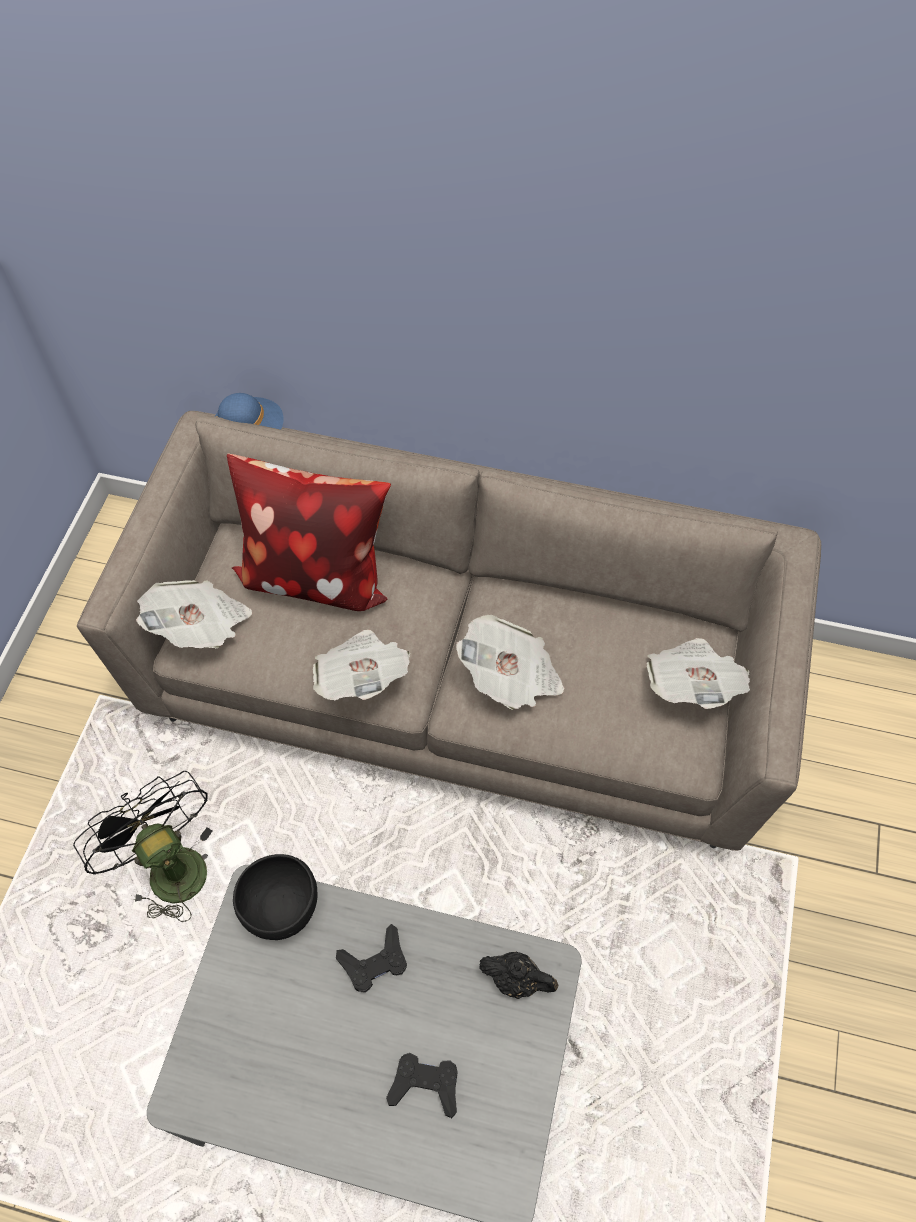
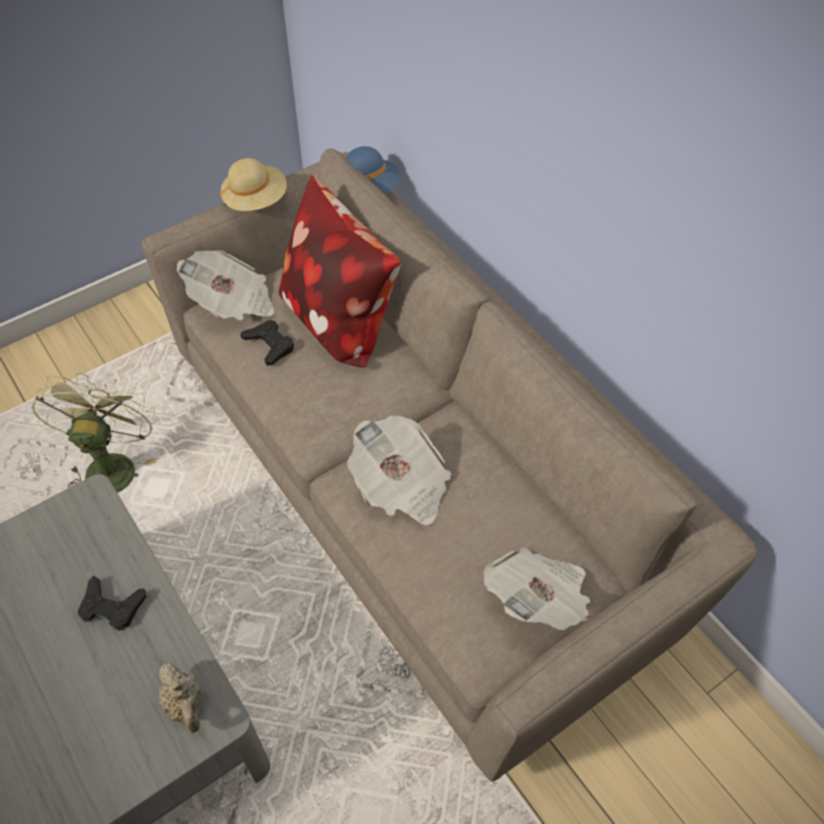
camera: 40 degrees right, 5 degrees down
(153, 513) = (256, 201): none -> beige hat
(169, 866) = (111, 464): black fan -> green fan
(281, 909) = (95, 522): black bowl -> none
(362, 677) = (298, 408): newspaper -> none
(425, 1085) = (53, 719): black game controller -> black game controller (270, 345)
(517, 979) = (186, 705): black teapot -> beige teapot

